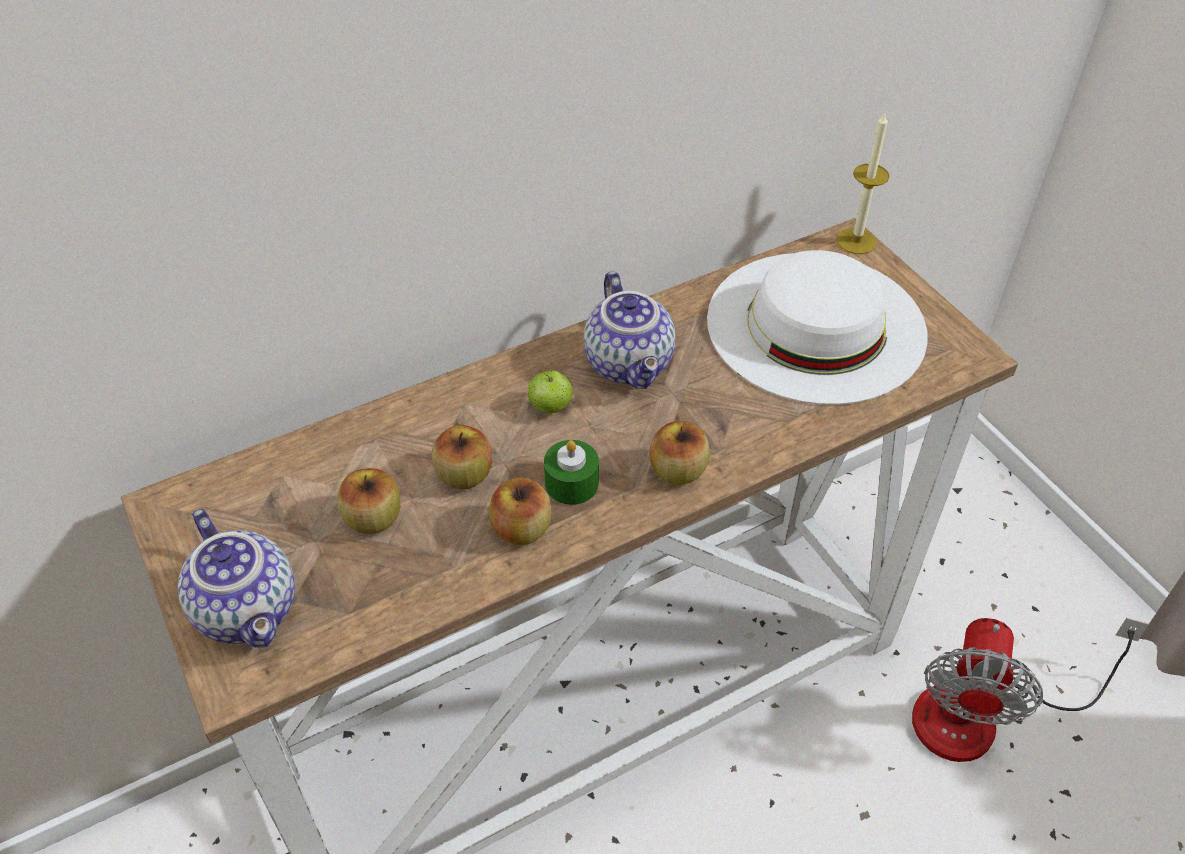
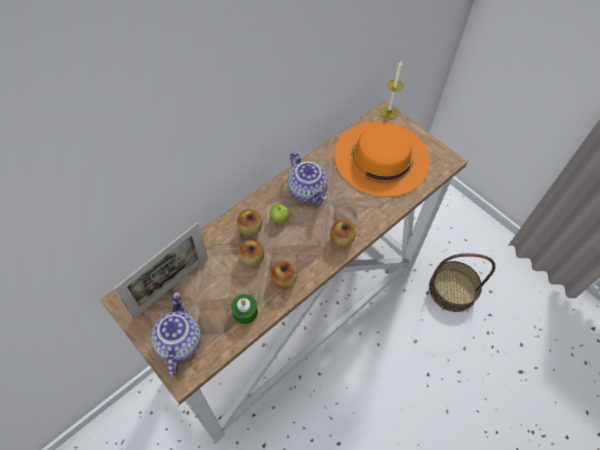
camera: 15 degrees left, 10 degrees up
(250, 609) = (178, 342): teapot -> teapot turned 135 degrees counterclockwise
(275, 498) = (171, 286): none -> picture frame
(373, 519) = (218, 288): apple -> apple (250, 229)
(571, 483) = (299, 254): green candle -> green candle (245, 312)
(816, 325) = (381, 157): white hat -> orange hat
(981, 714) = (452, 289): fan -> basket

